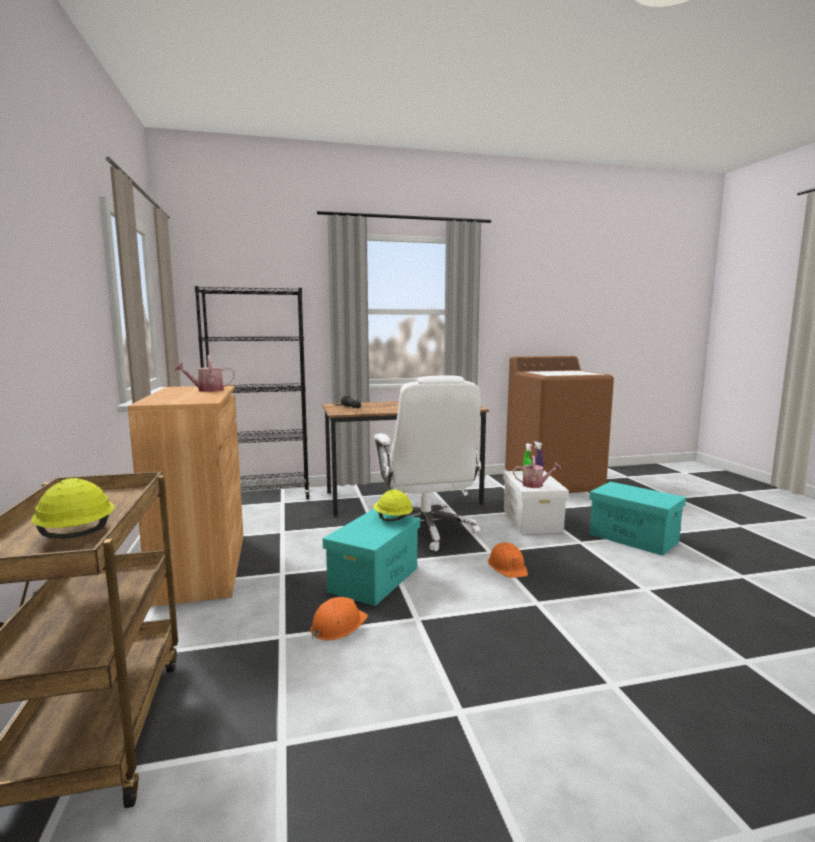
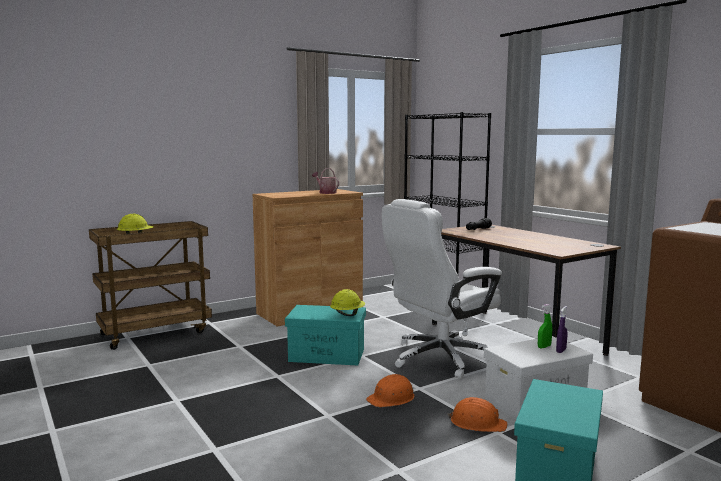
camera: 70 degrees right, 0 degrees up
(338, 625) = (257, 356): orange hard hat -> orange hard hat (477, 423)
(536, 485) = (516, 352): watering can -> none

